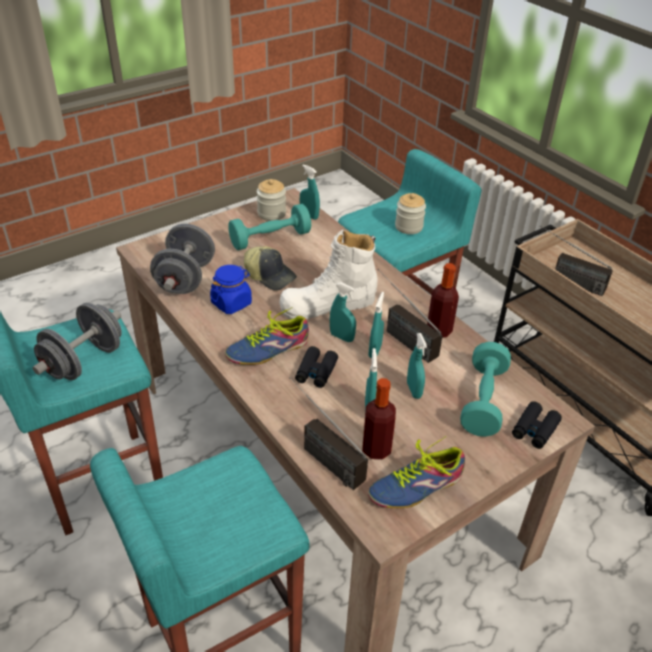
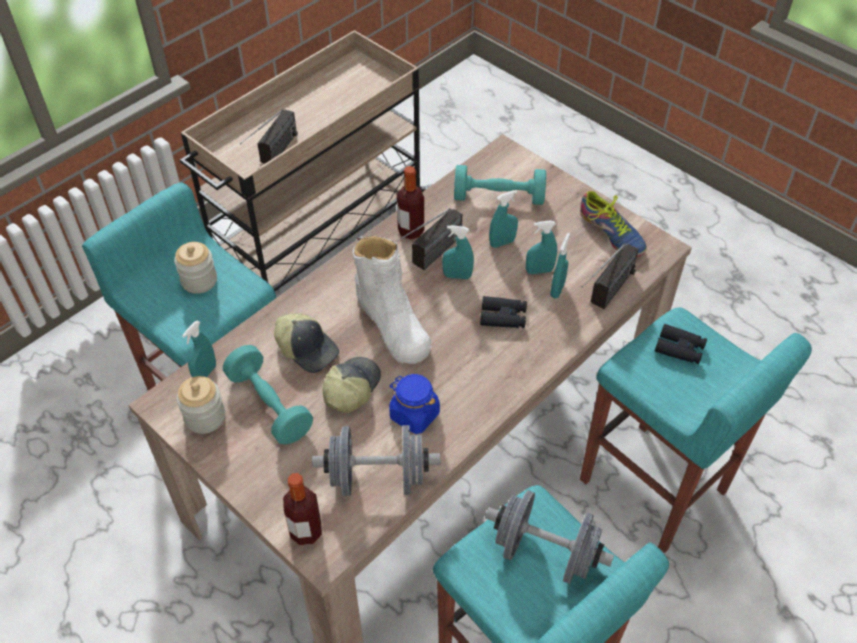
camera: 100 degrees left, 10 degrees up
(268, 350) = (483, 362): shoe -> none
(316, 260) = (307, 348): none -> cap
(342, 337) = (444, 304): turquoise spray bottle -> turquoise spray bottle (557, 289)
(376, 449) = (583, 261): bottle -> bottle (306, 531)
(534, 430) = (521, 167): black binoculars -> black binoculars (679, 348)

